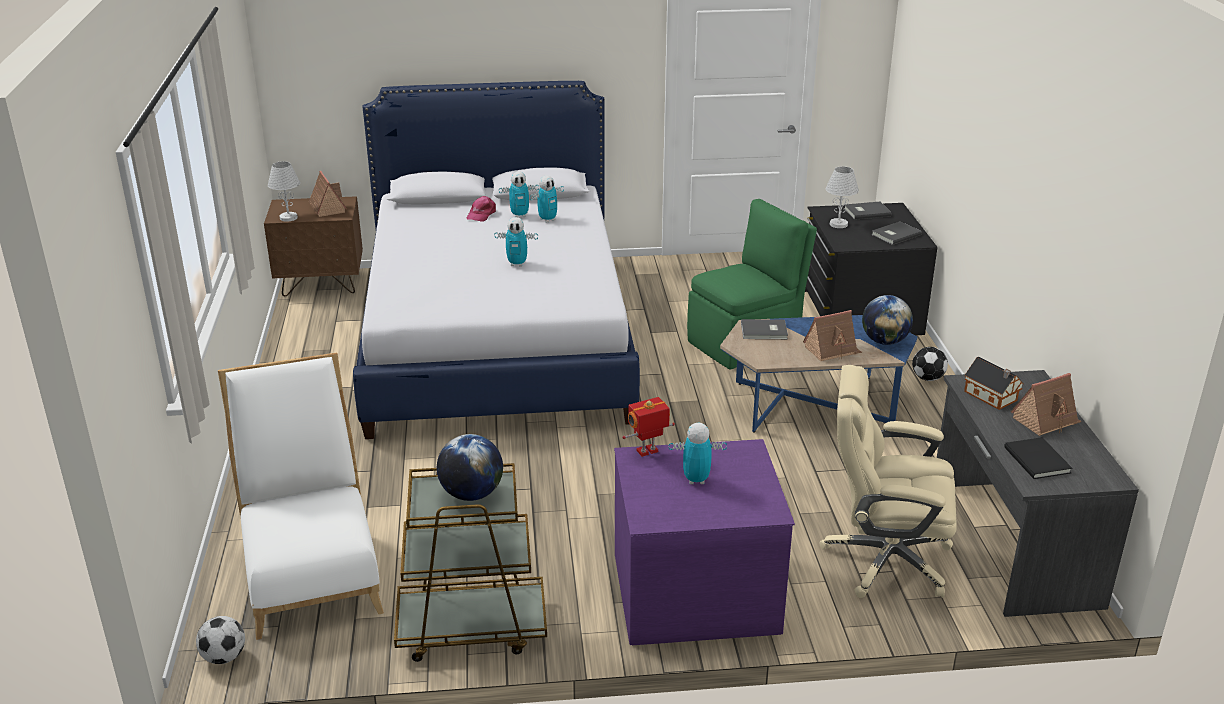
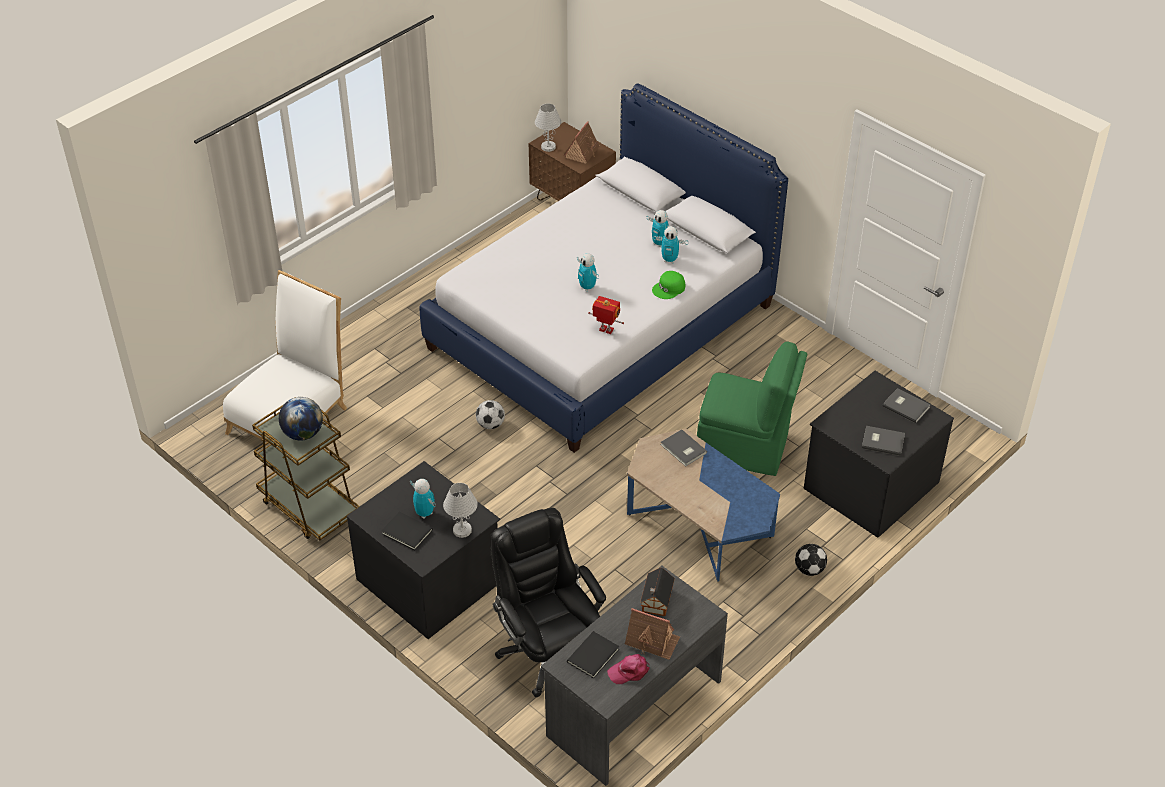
camera: 50 degrees right, 15 degrees up
(224, 657) = (203, 432): football -> football (490, 424)
(481, 214) = (639, 226): pink cap -> pink cap (629, 671)
(583, 233) = (669, 289): none -> green cap
(648, 452) = (433, 477): toy robot -> toy robot (606, 330)
(695, 591) = (430, 579): purple dresser -> black dresser
(712, 504) = (407, 533): none -> black book
(832, 350) = (695, 496): toy house -> none
(838, 224) = (861, 402): white table lamp -> white table lamp (462, 530)
(884, 341) = (740, 516): globe -> none
(884, 560) = (548, 651): beige office chair -> black office chair

